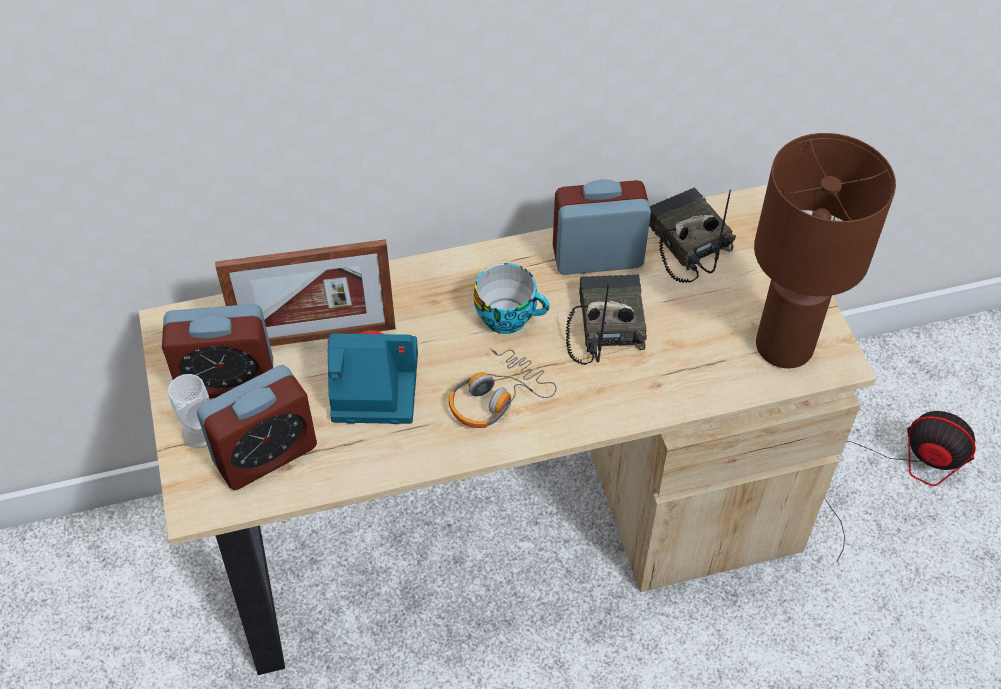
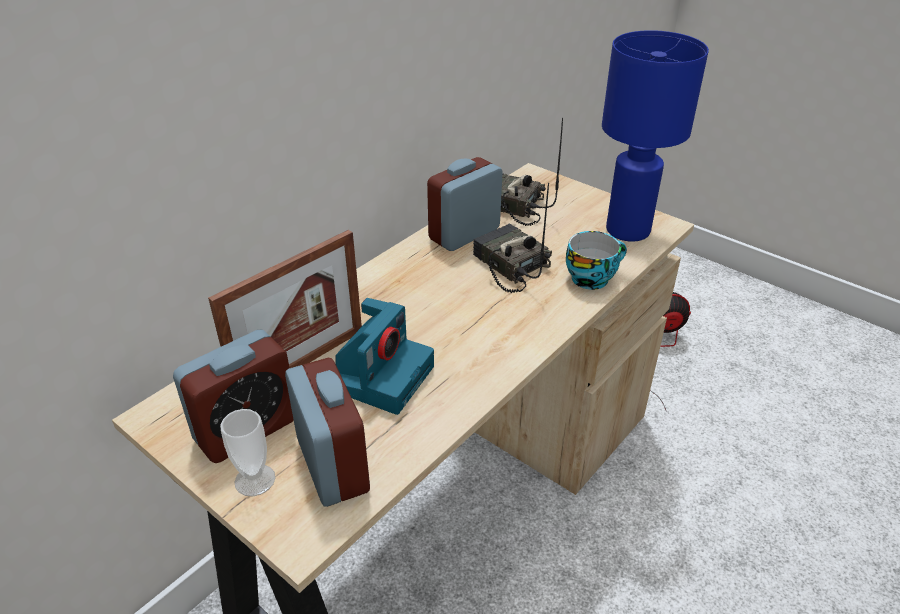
camera: 35 degrees left, 15 degrees down
(265, 454) = (332, 465): alarm clock -> alarm clock turned 45 degrees counterclockwise
(372, 386) = (380, 374): camera -> camera turned 150 degrees clockwise
(496, 397) = (481, 337): headphones -> none
(509, 316) = (439, 288): cup -> cup (591, 277)
(782, 345) = (626, 230): brown table lamp -> blue table lamp

